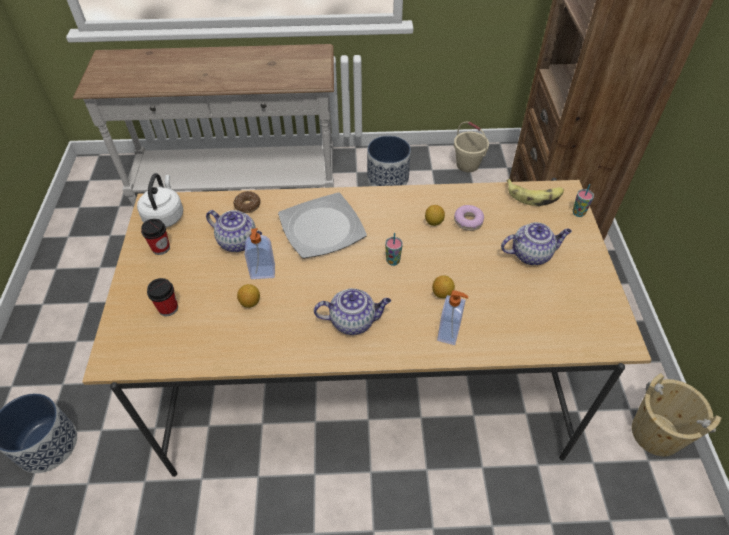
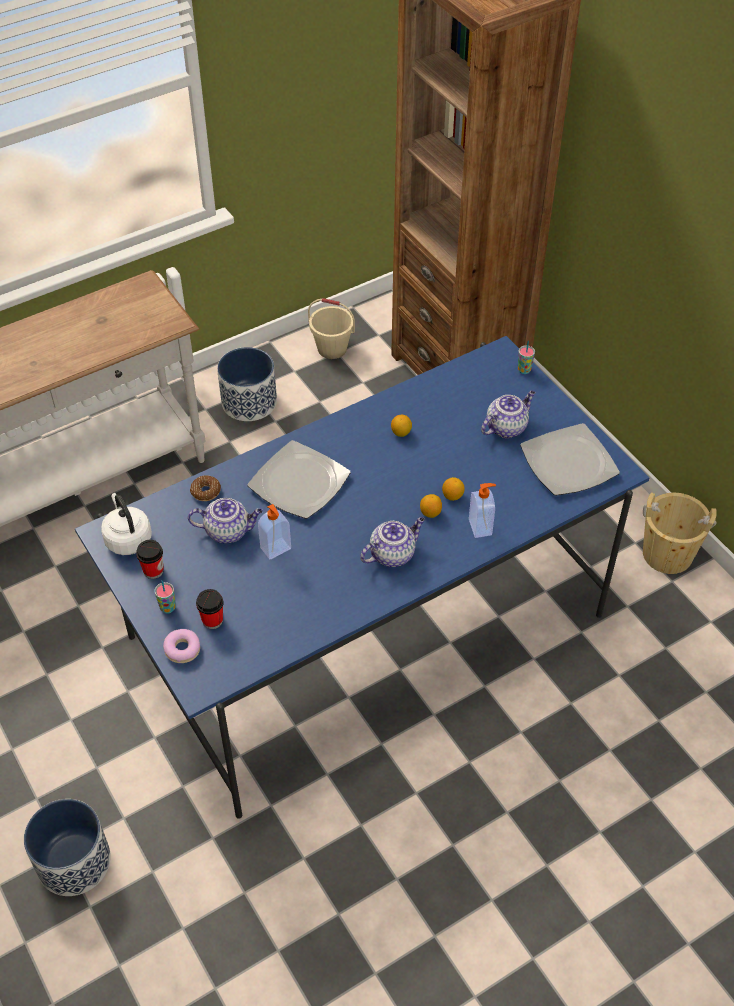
camera: 30 degrees left, 0 degrees up
(250, 302) = (286, 580): lemon -> lemon (430, 513)
(365, 372) = (367, 626): beige dining table -> blue dining table
(393, 261) = (389, 486): cup -> cup (168, 608)
(468, 221) = (432, 418): donut -> donut (182, 649)
(534, 195) = (475, 368): banana -> none
(573, 310) = (569, 462): none -> plate

